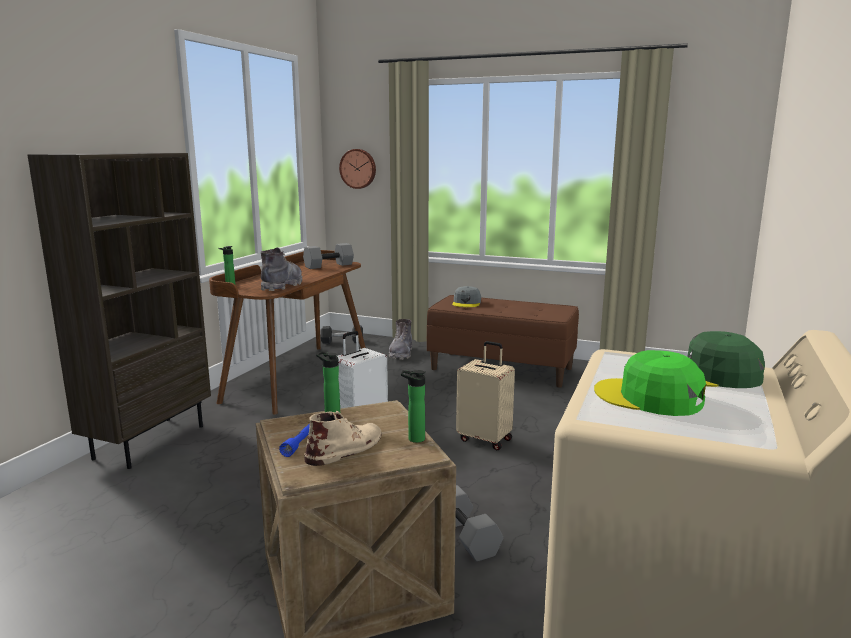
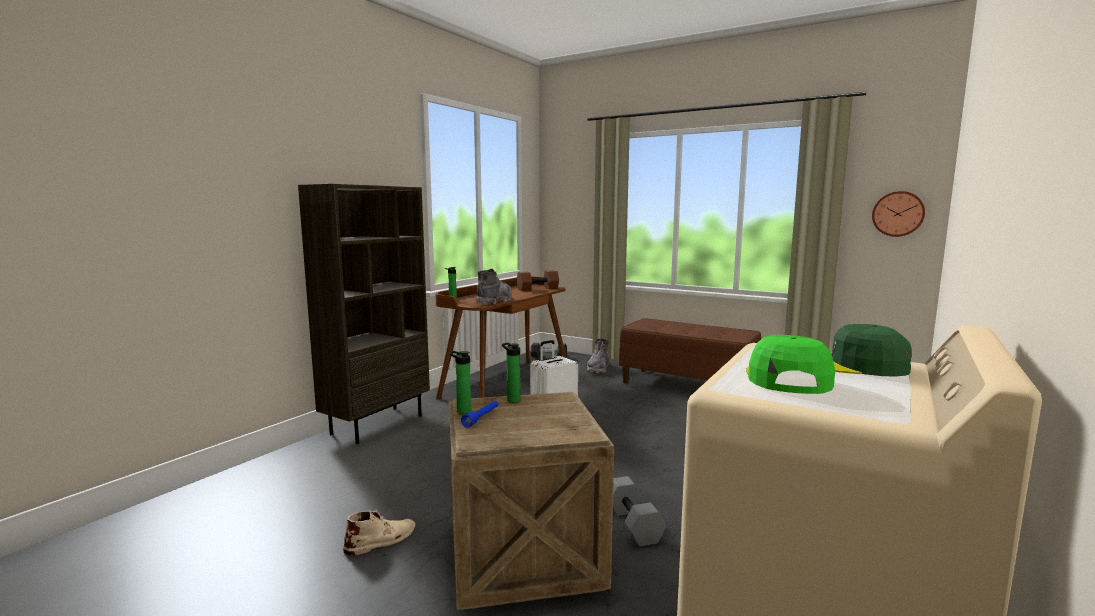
camera: 10 degrees right, 5 degrees down
(328, 266) = (537, 289): grey dumbbell -> brown dumbbell
(346, 448) = (519, 425): beige boot -> beige boot (382, 540)
(358, 168) = (568, 209): wall clock -> wall clock (898, 214)
(413, 439) = (580, 421): bottle -> bottle (462, 411)
(466, 303) = (657, 325): grey cap -> none
(485, 439) = (663, 443): beige suitcase -> none
(649, 397) = (786, 378): green cap -> green cap turned 60 degrees clockwise

